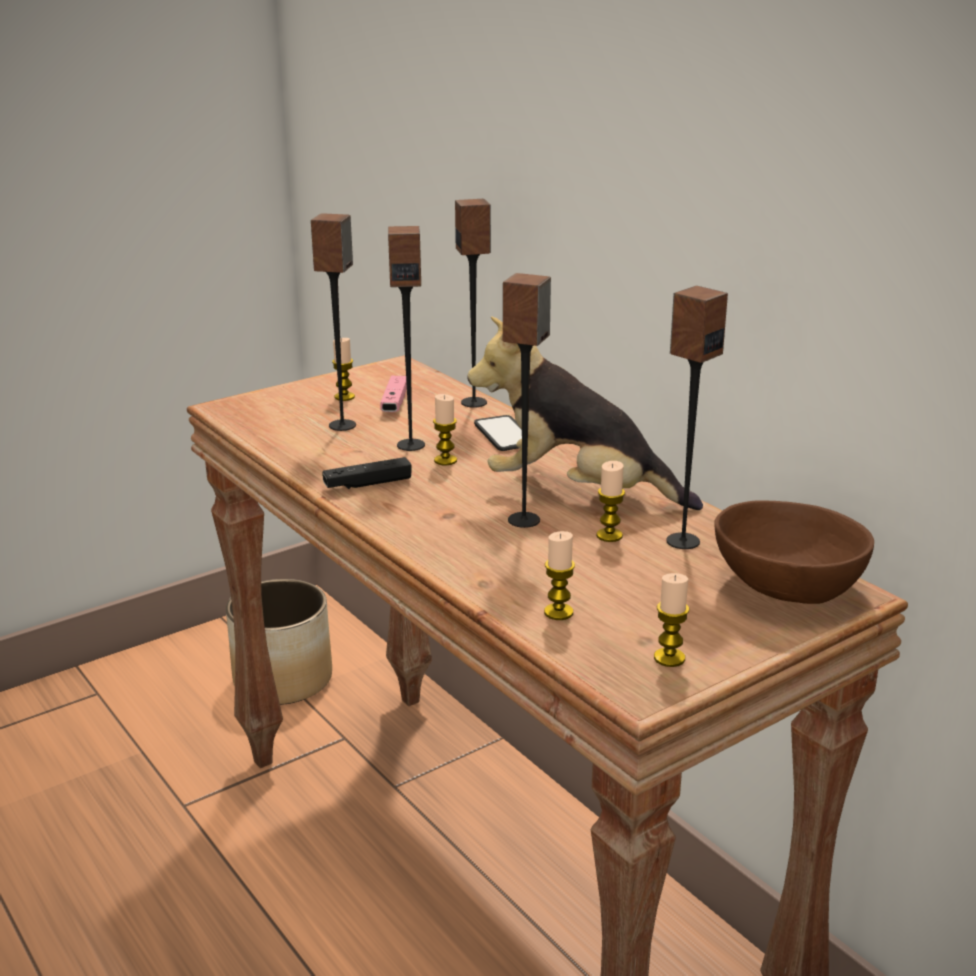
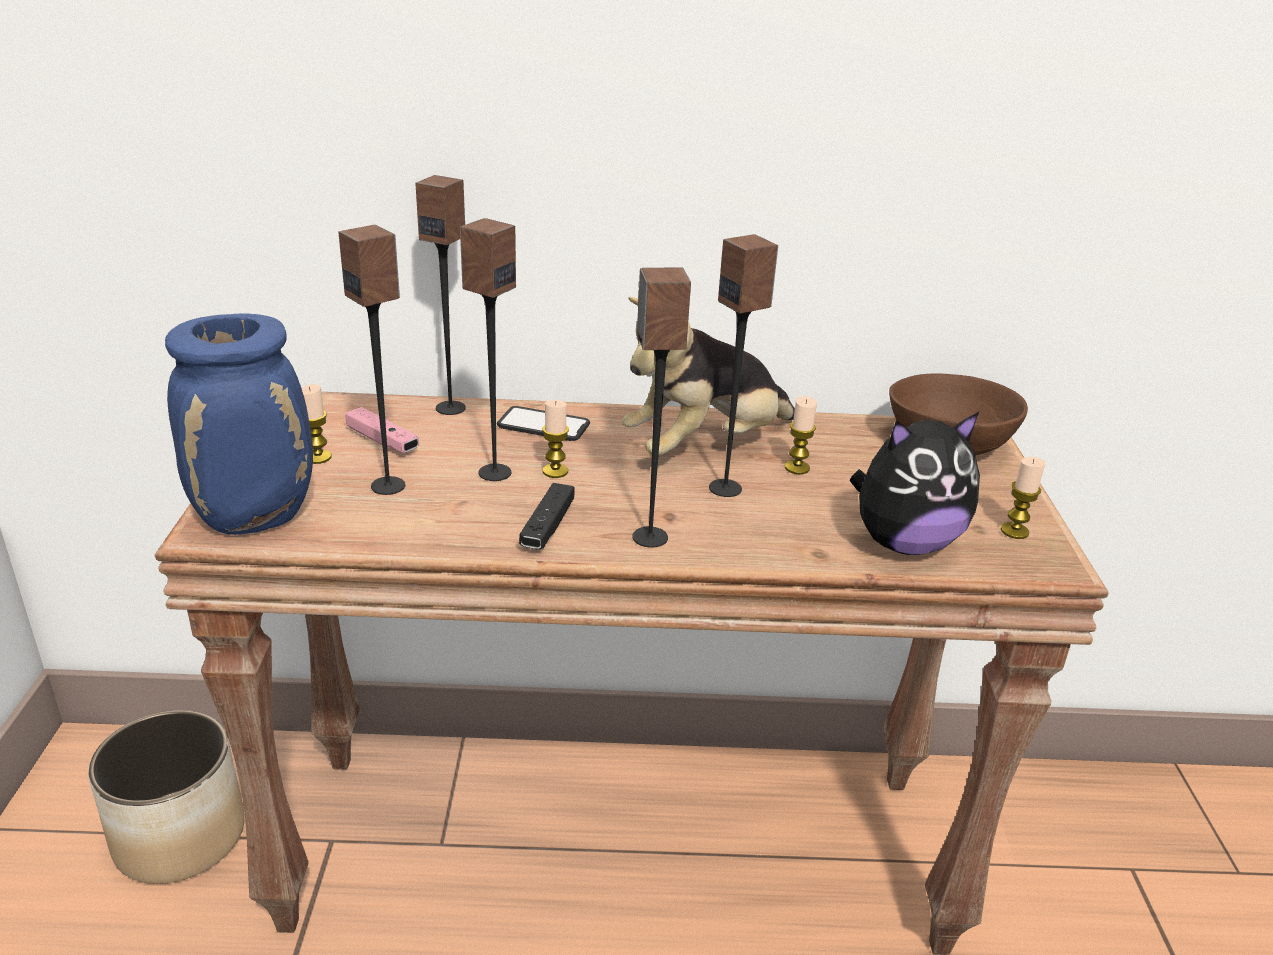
camera: 55 degrees left, 5 degrees up
(254, 411) = (258, 517): none -> blue vase
(558, 612) = (904, 543): candle -> plush toy
(682, 541) = (839, 446): speaker -> speaker (649, 537)

